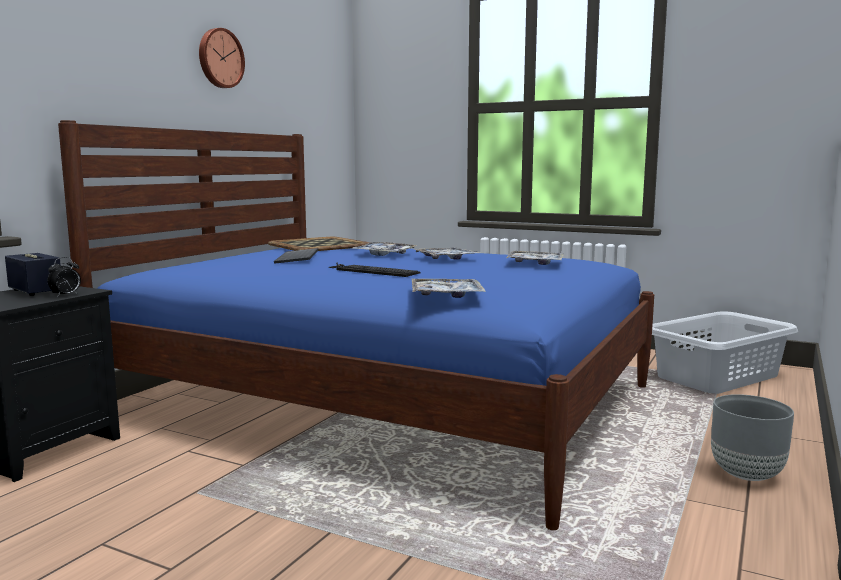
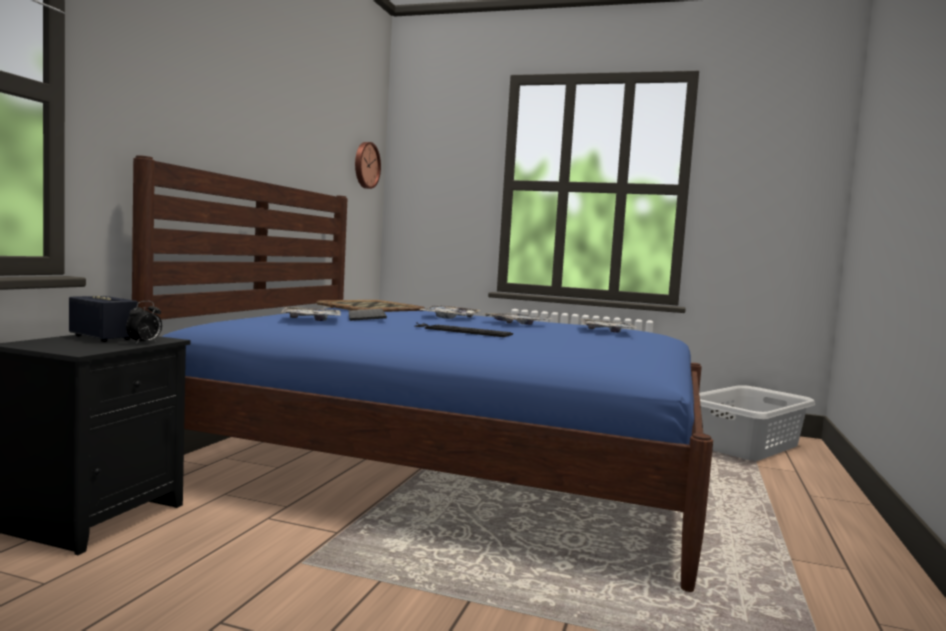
camera: 10 degrees left, 5 degrees down
(219, 58) = (279, 112): wall clock -> wall clock (365, 165)
(446, 295) = (567, 355): tray -> tray (311, 320)
(745, 475) = (827, 535): grey planter -> none

